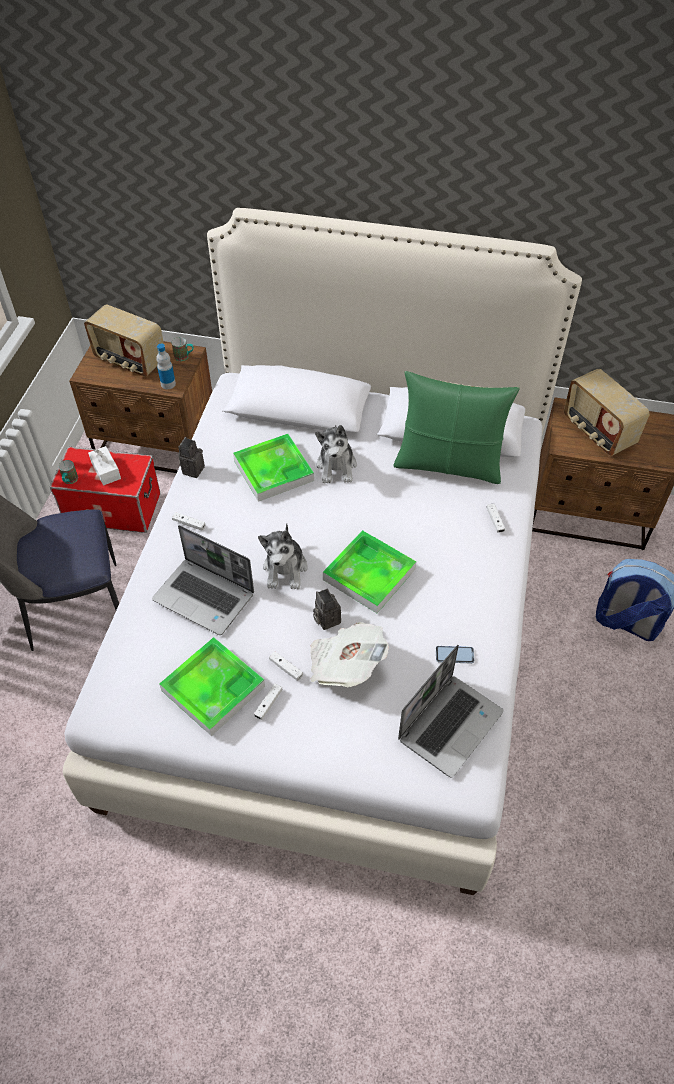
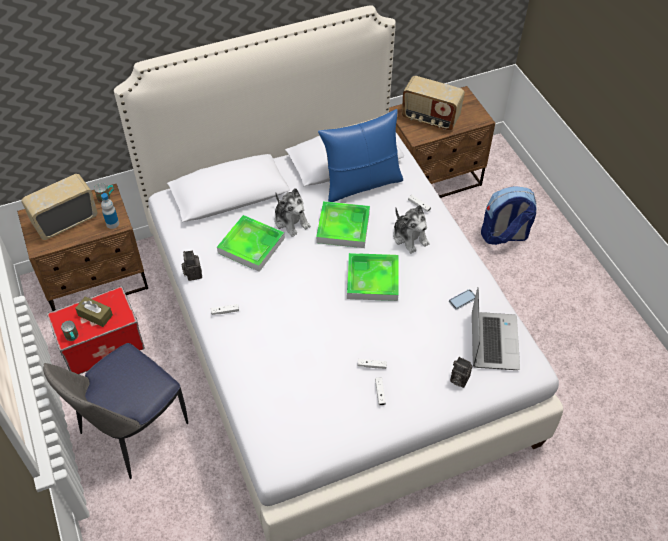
camera: 35 degrees left, 0 degrees up
(106, 471) = (95, 315): white tissue box -> brown tissue box
(129, 361) = (65, 221): radio -> radio turned 150 degrees clockwise
(205, 597) = (282, 352): laptop -> none
(213, 688) = (339, 404): tray -> tray (343, 227)
(285, 569) = (317, 305): plush toy -> plush toy (410, 237)
(326, 619) = (369, 322): camera -> camera (458, 379)
(345, 664) = (405, 342): newspaper -> none
(448, 464) = (361, 183): green pillow -> blue pillow

